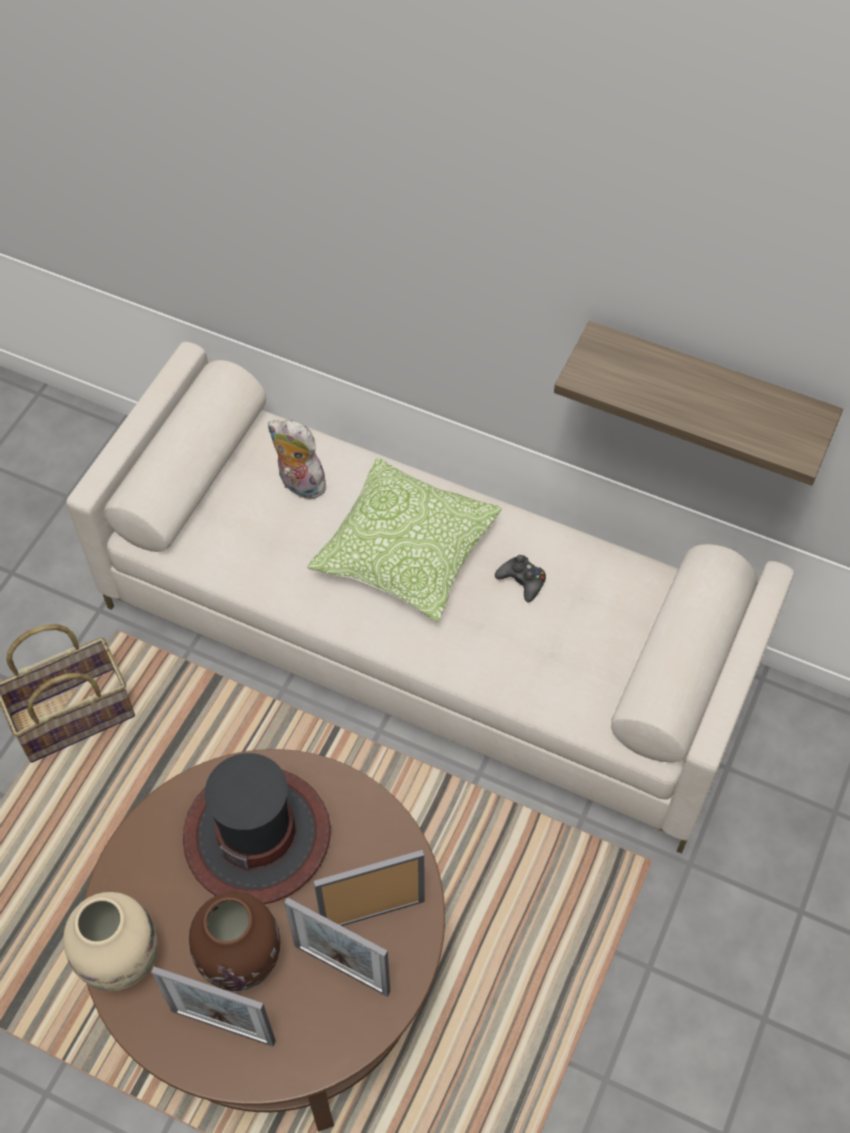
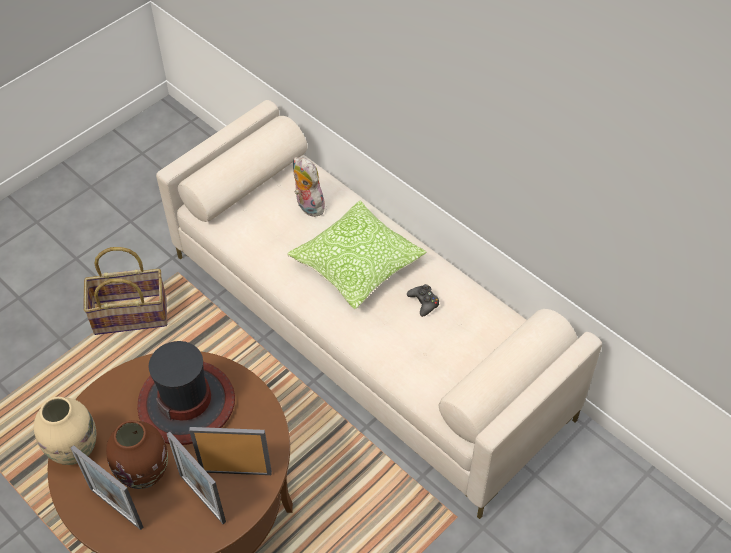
camera: 20 degrees right, 5 degrees down
(705, 393) = (554, 196): shelf -> none

